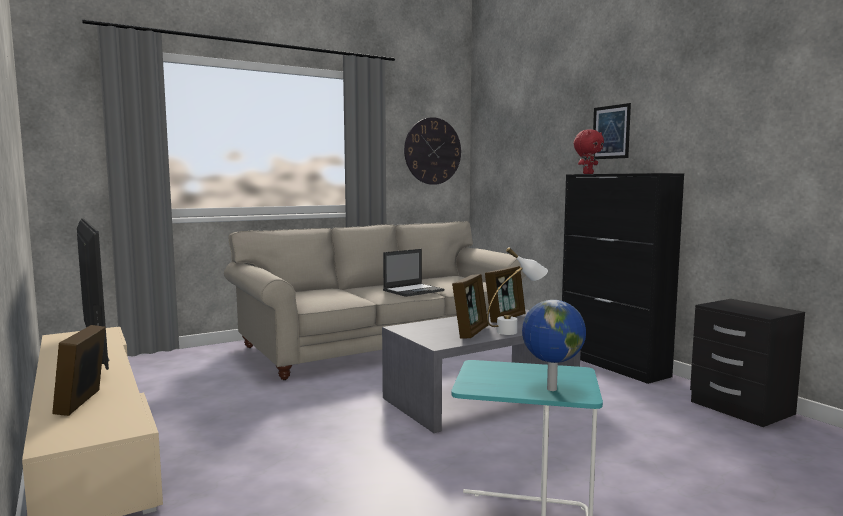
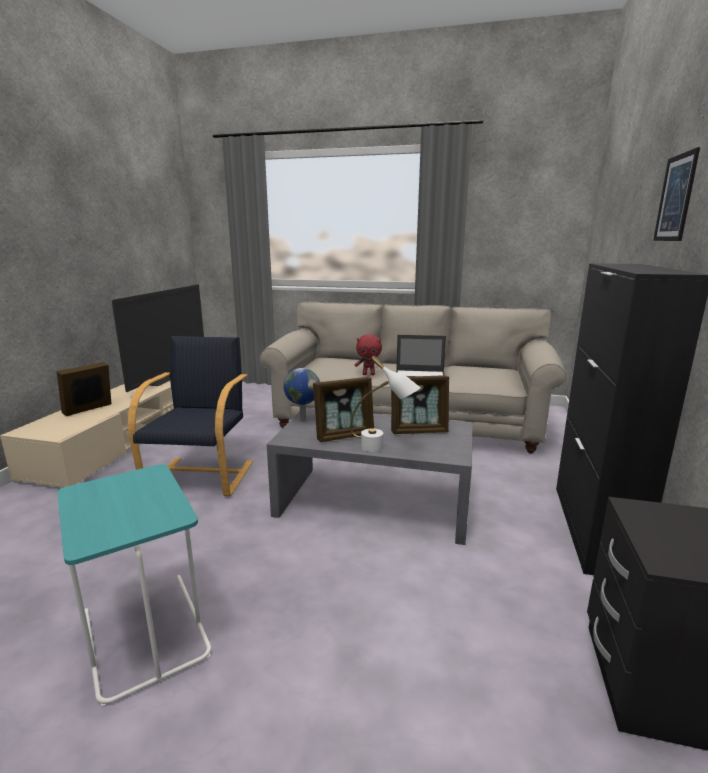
camera: 45 degrees right, 10 degrees up
(296, 436) = (202, 476): none -> black armchair
(432, 151) = (533, 225): wall clock -> none
(550, 389) = (98, 523): globe -> globe (302, 419)
(587, 174) = (616, 264): red plush toy -> red plush toy (369, 374)

